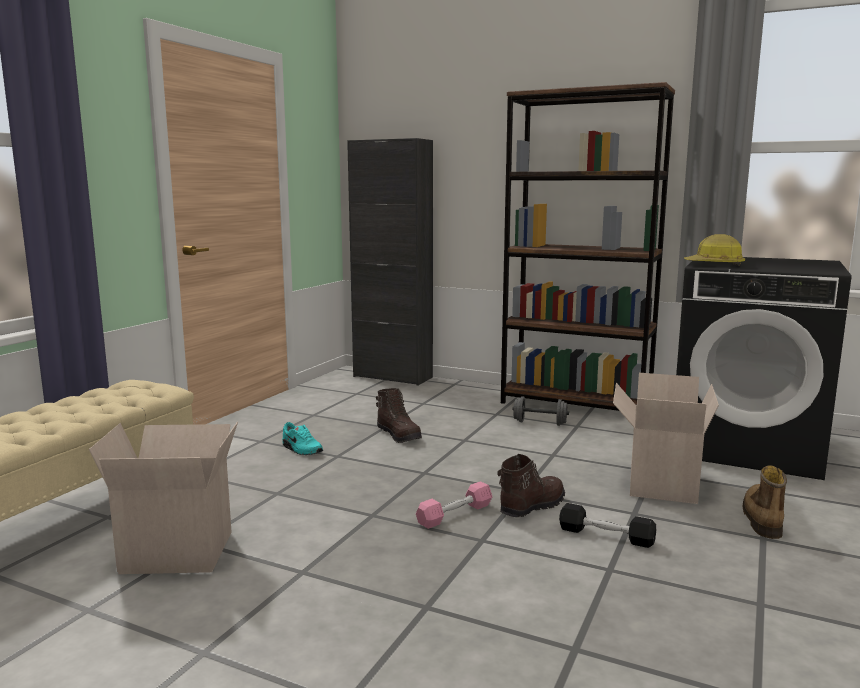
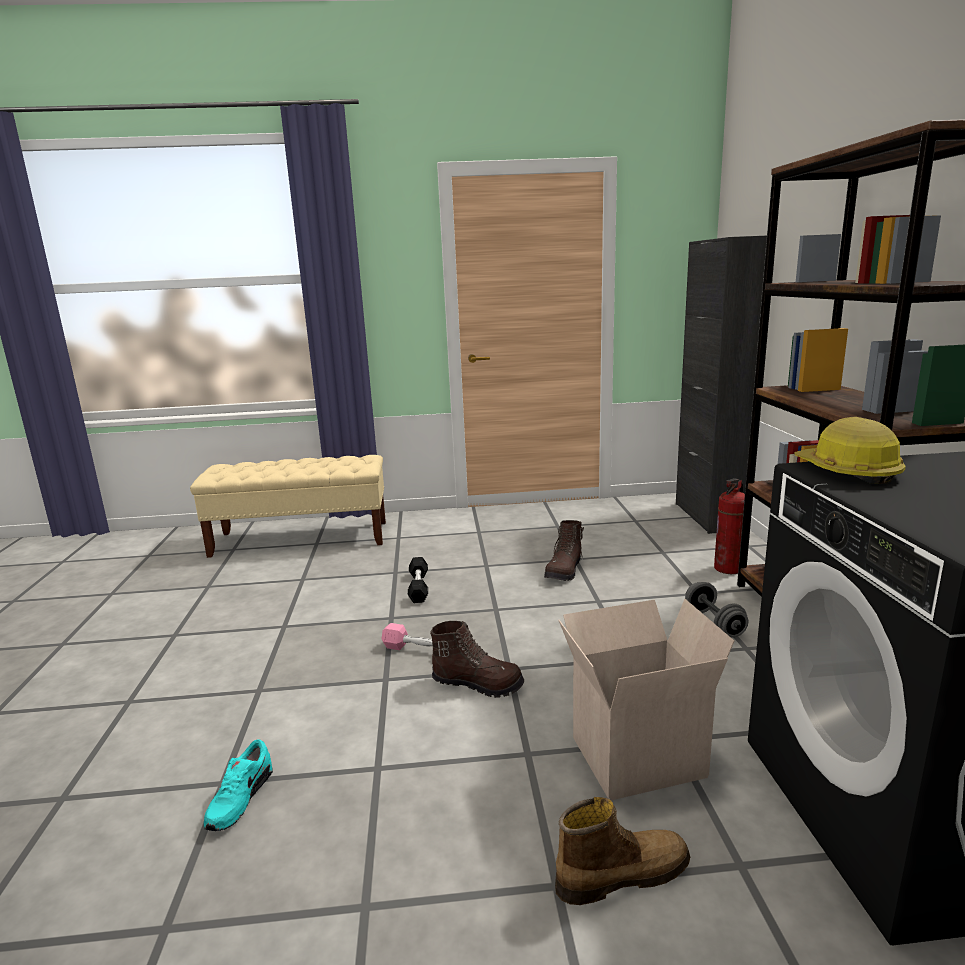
camera: 60 degrees right, 5 degrees up
(180, 551) = (288, 579): cardboard box -> none
(301, 450) = (480, 550): turquoise shoe -> turquoise shoe (239, 799)
(476, 398) = (728, 569): none -> fire extinguisher
(606, 535) = (452, 747): black dumbbell -> black dumbbell (418, 587)

